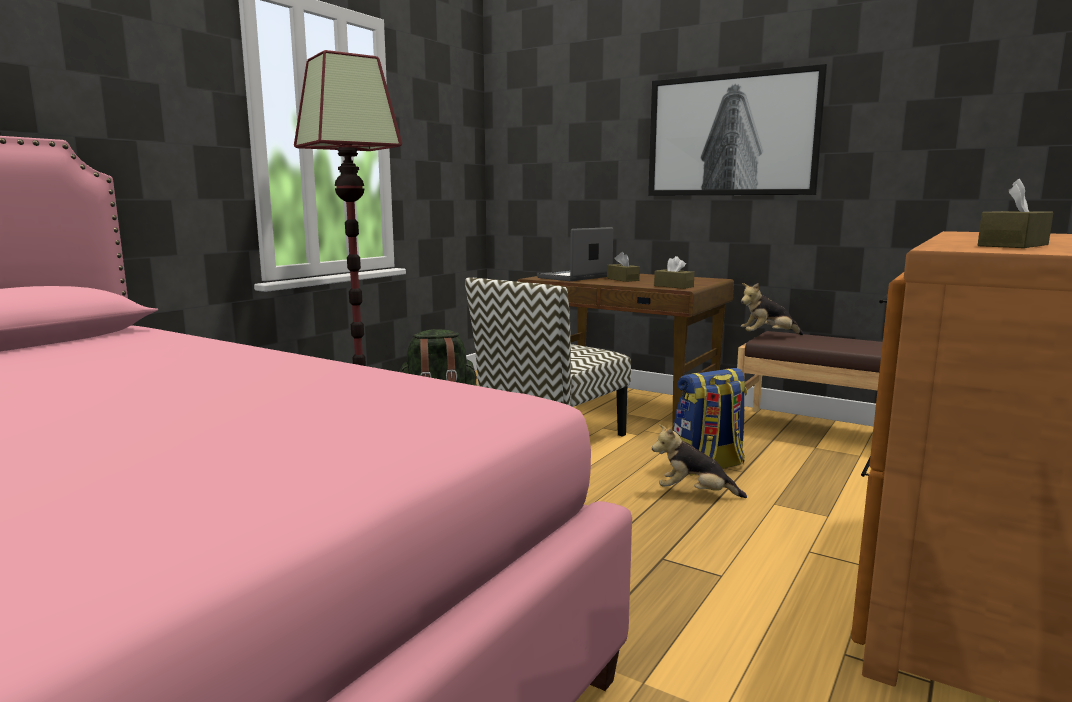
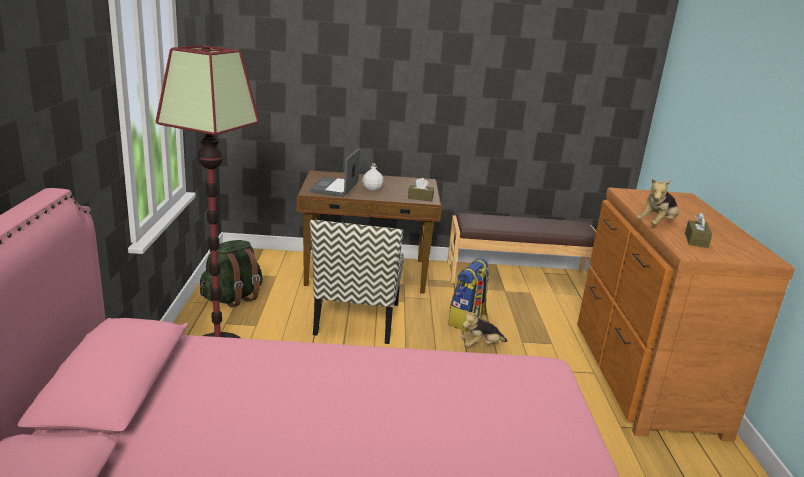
camera: 35 degrees left, 10 degrees up
(622, 279) = (372, 188): brown tissue box -> white bottle
(731, 135) = (436, 79): picture -> none
(767, 336) = (467, 221): plush toy -> plush toy (657, 224)

